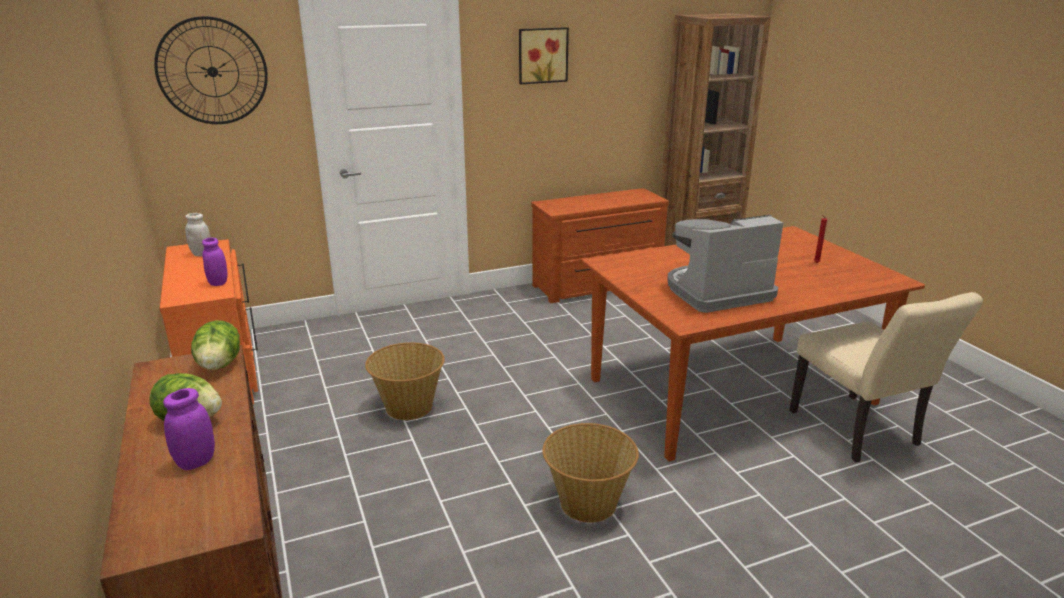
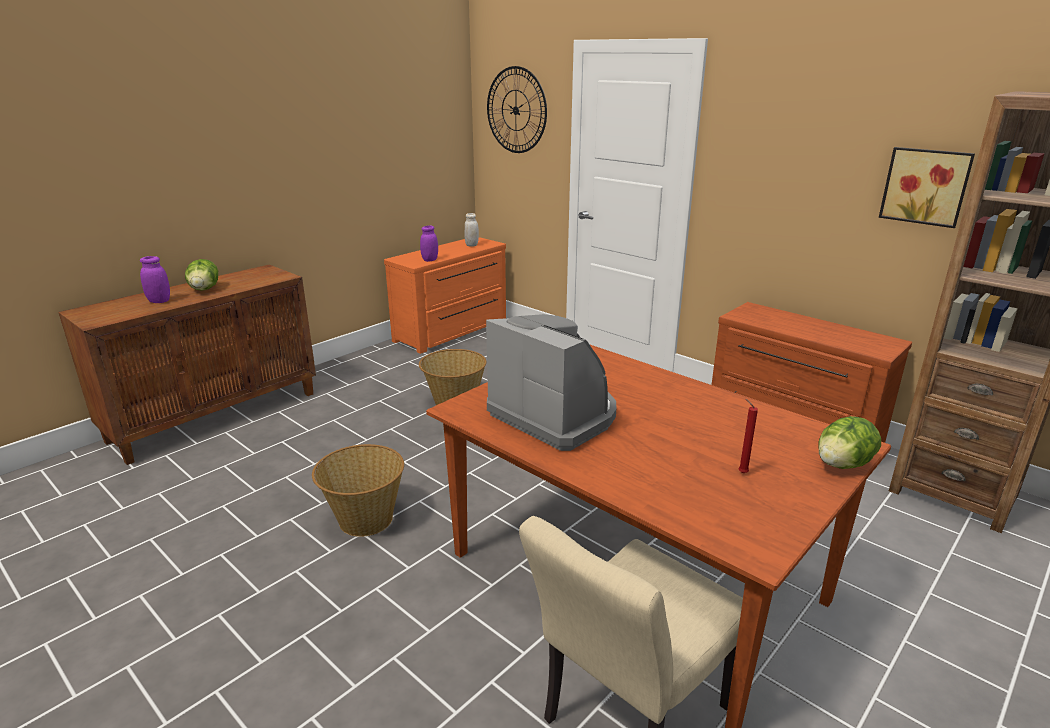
camera: 65 degrees right, 0 degrees up
(219, 365) = (272, 279): lettuce -> lettuce (842, 464)
(542, 55) = (791, 130): picture -> picture (925, 186)

